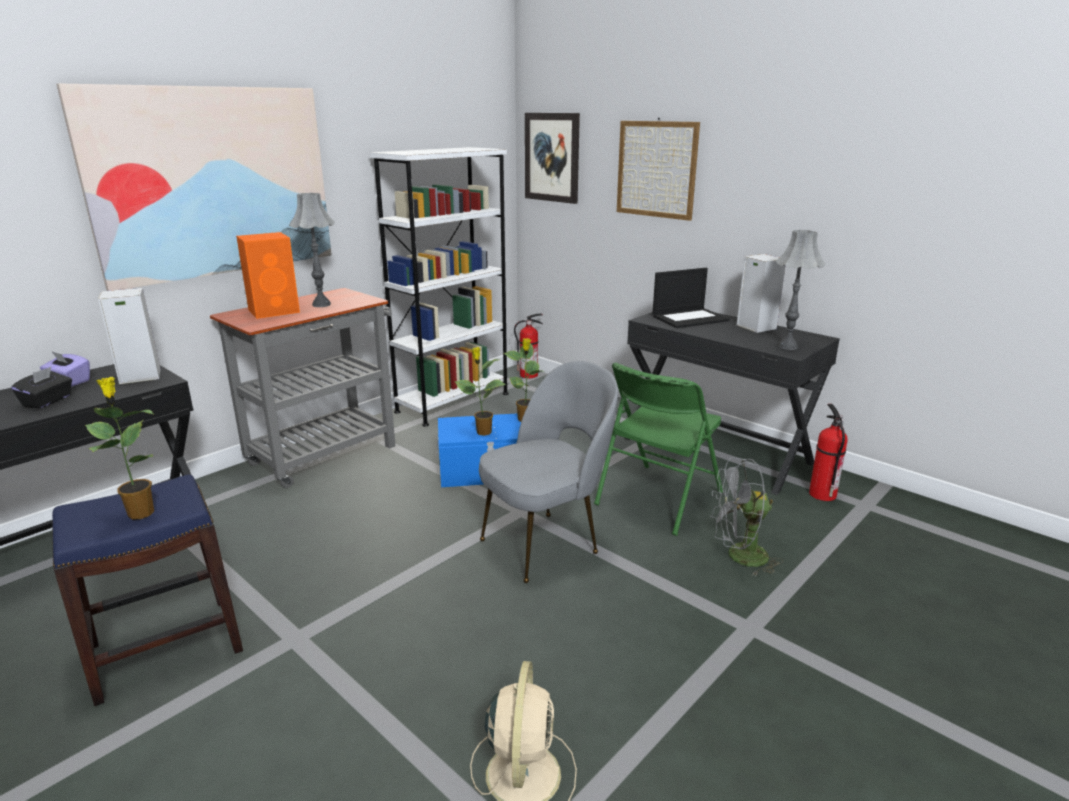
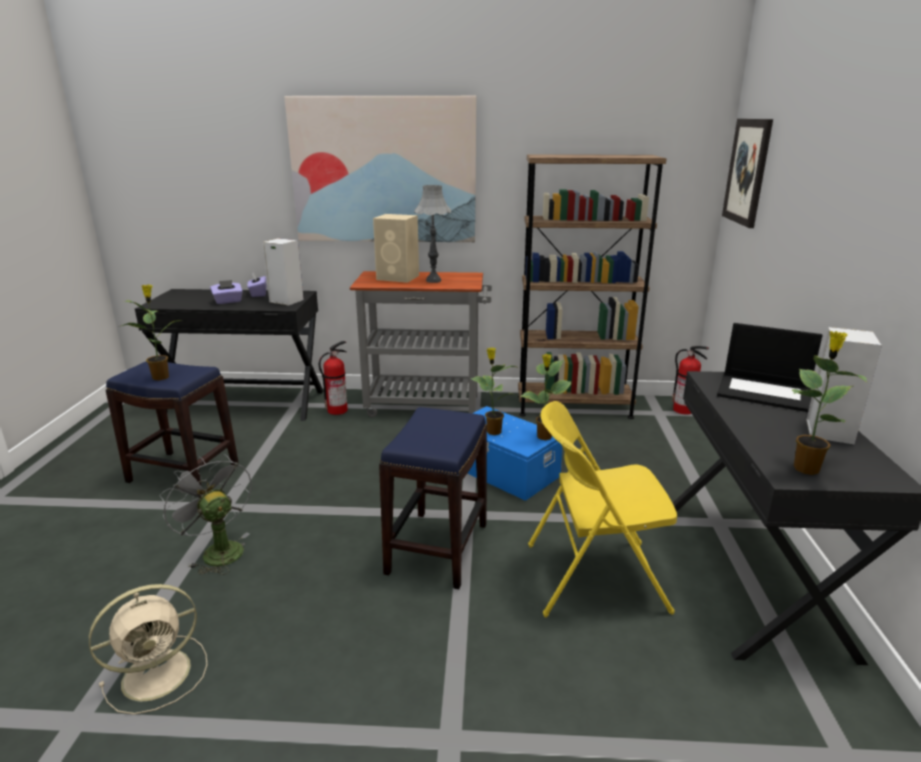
camera: 50 degrees right, 0 degrees up
(48, 401) = (228, 301): black tissue box -> purple tissue box
(275, 311) = (399, 277): orange speaker -> beige speaker
(453, 402) = (573, 406): white bookcase -> brown bookcase
(547, 544) = (438, 549): grey chair -> stool
(656, 168) = (814, 192): picture -> none
(658, 498) = (595, 576): green chair -> yellow chair
(739, 557) = (565, 679): grey fan -> grey fan (217, 550)
(787, 346) = (806, 468): grey table lamp -> potted plant
(821, 494) = (802, 700): fire extinguisher -> fire extinguisher (338, 410)

